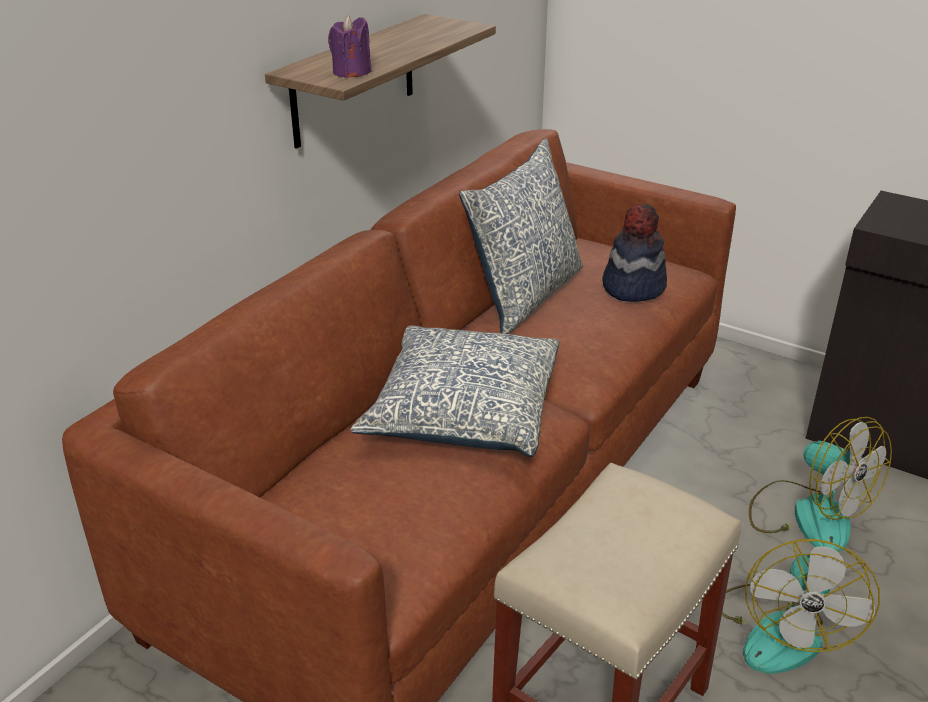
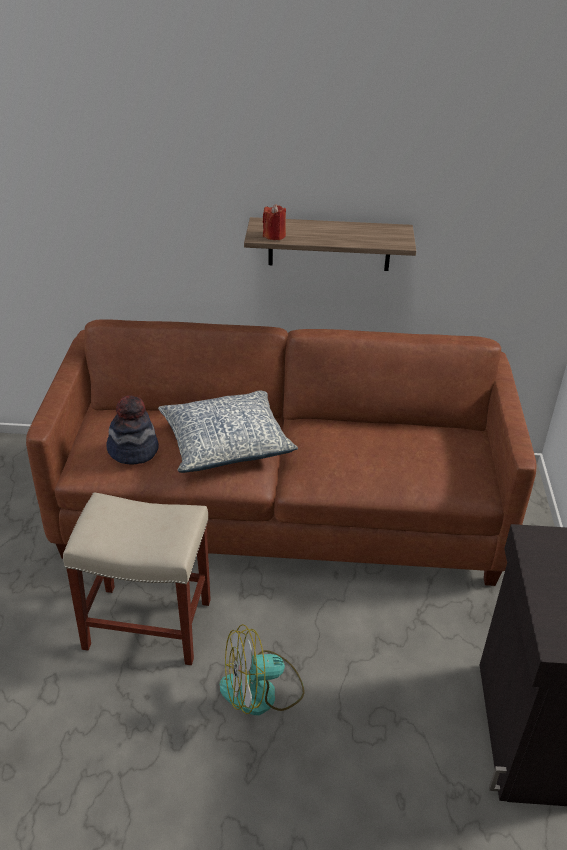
camera: 60 degrees right, 5 degrees up
(351, 72) = (274, 236): purple candle -> red candle
(525, 295) = (371, 429): pillow -> none
(633, 287) = (425, 469): hat -> hat (133, 450)
(808, 514) = (387, 683): fan -> none

